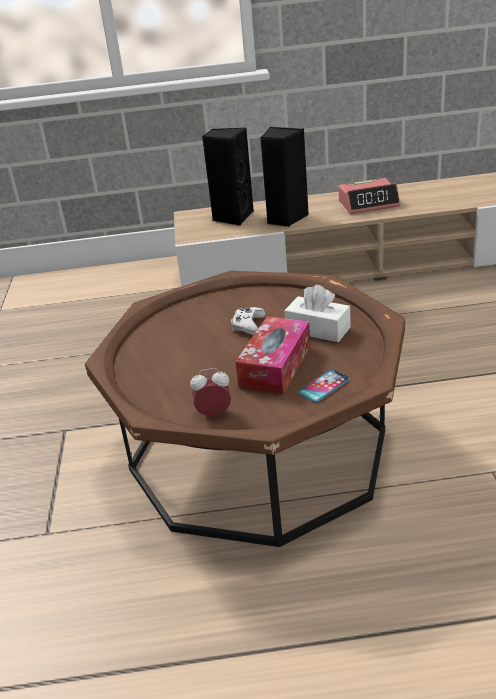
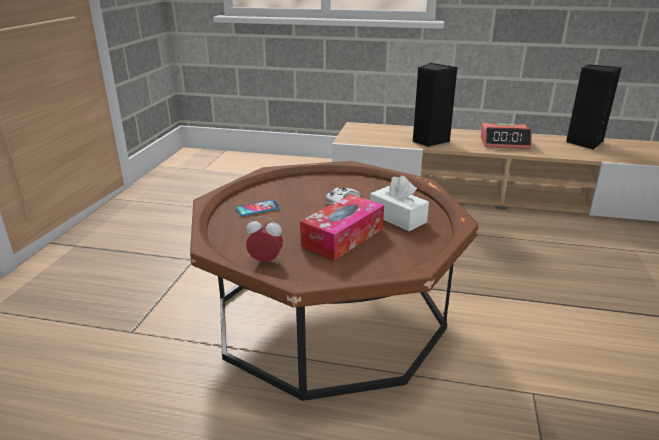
camera: 15 degrees right, 5 degrees down
(232, 217) = (388, 133): black speaker -> black speaker (584, 142)
(324, 386) = (373, 263): phone -> phone (258, 208)

